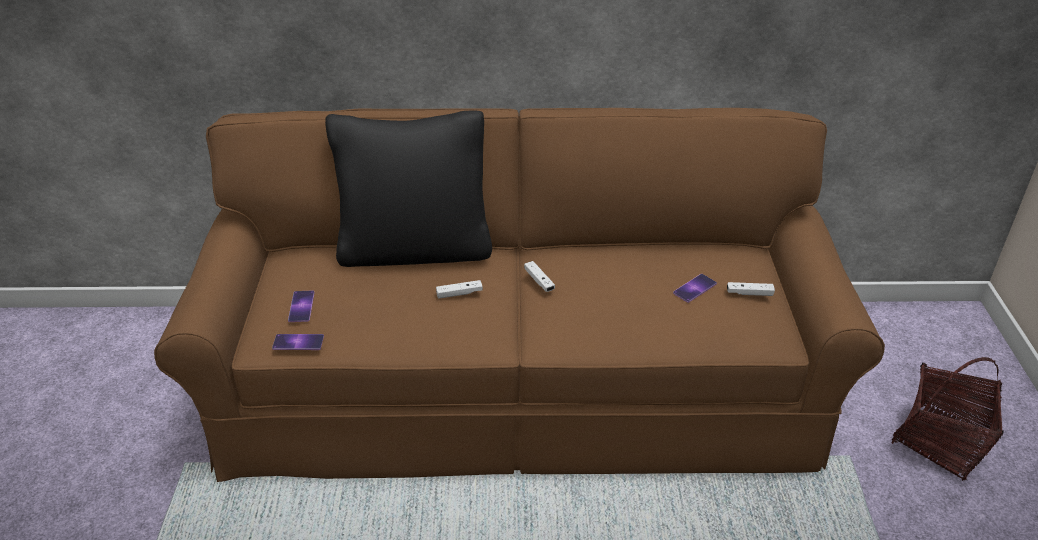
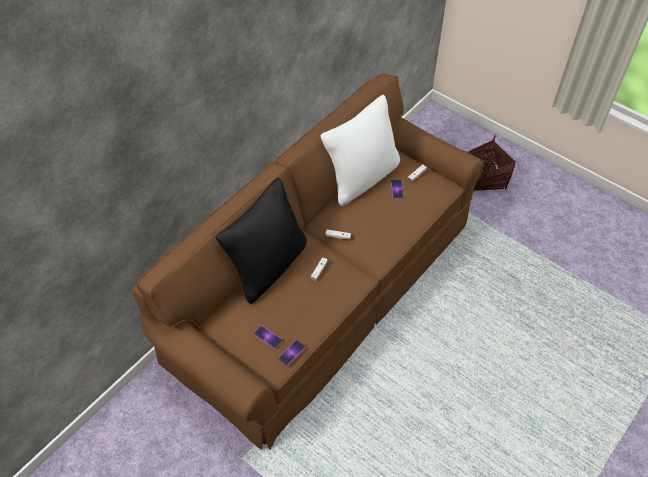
camera: 50 degrees left, 15 degrees up
(665, 248) = (361, 178): none -> white pillow

